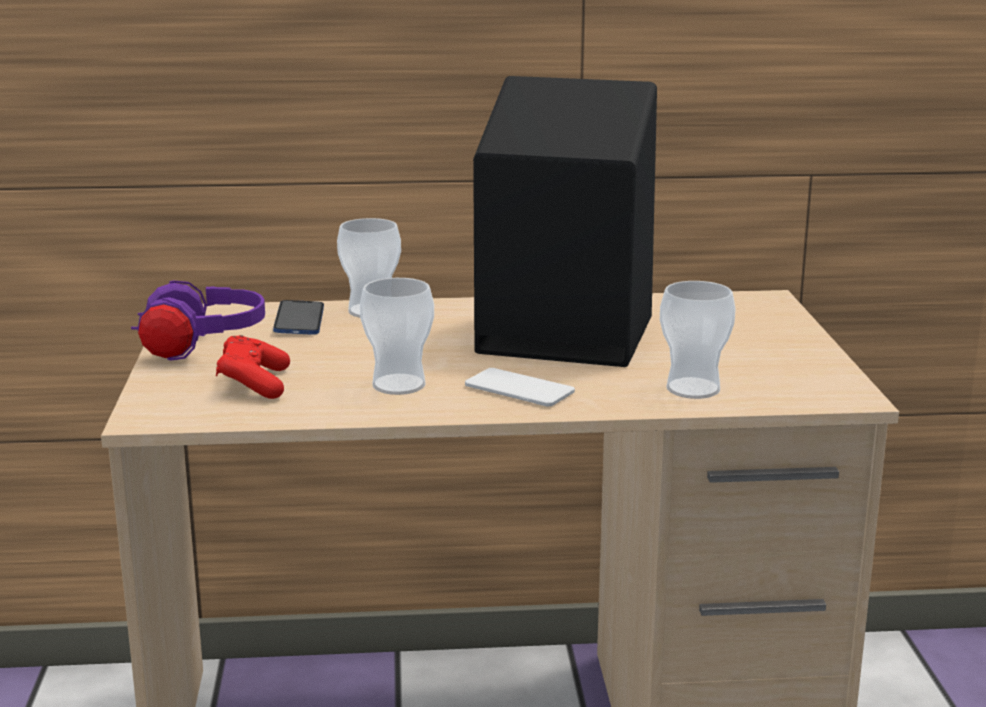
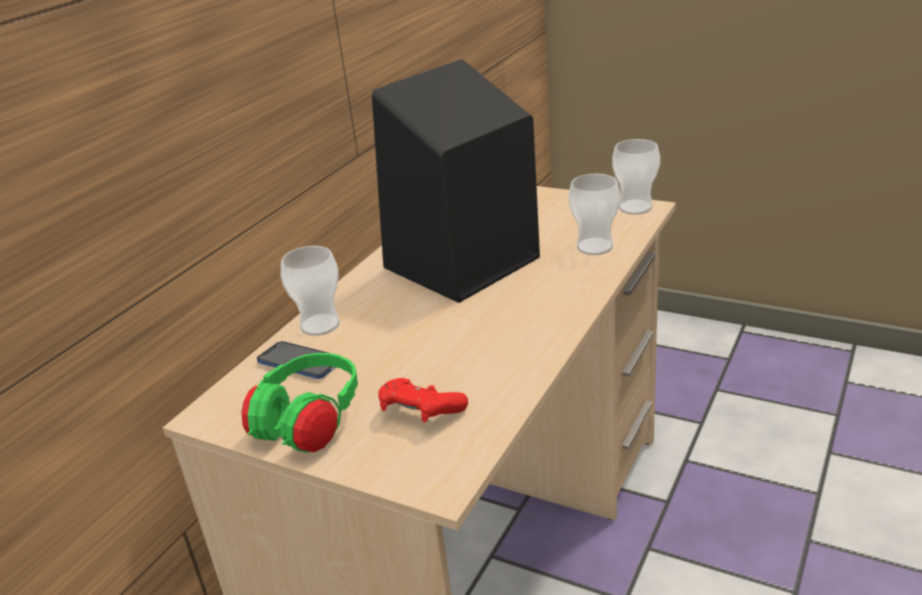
camera: 55 degrees left, 10 degrees up
(202, 349) = (309, 425): purple headphones -> green headphones
(399, 385) = (488, 347): cup -> cup (635, 207)
(519, 389) = (541, 303): phone -> none

